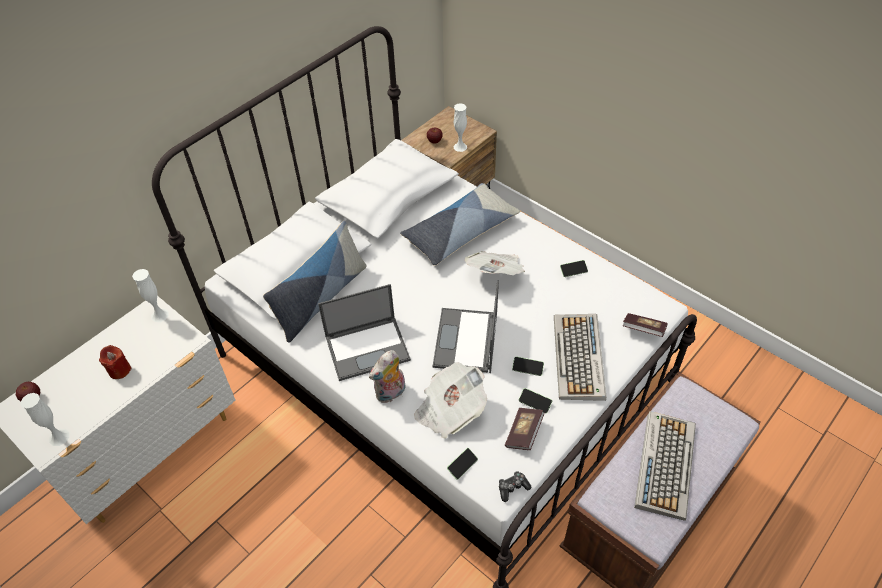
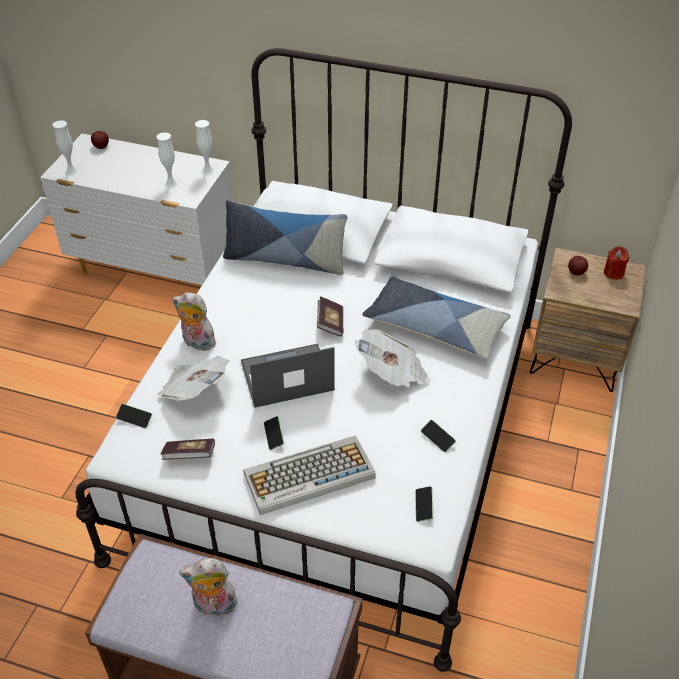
camera: 65 degrees right, 5 degrees down
(119, 370) = (144, 175): red candle -> red candle (613, 273)
(368, 347) = (243, 310): laptop -> none
(460, 147) = (584, 295): white vase -> white vase (171, 185)
(512, 488) = (120, 463): game controller -> none
(535, 403) = (231, 454): phone -> phone (423, 507)
(643, 330) = (381, 528): book -> book (330, 323)
(664, 464) = (213, 606): keyboard -> plush toy

